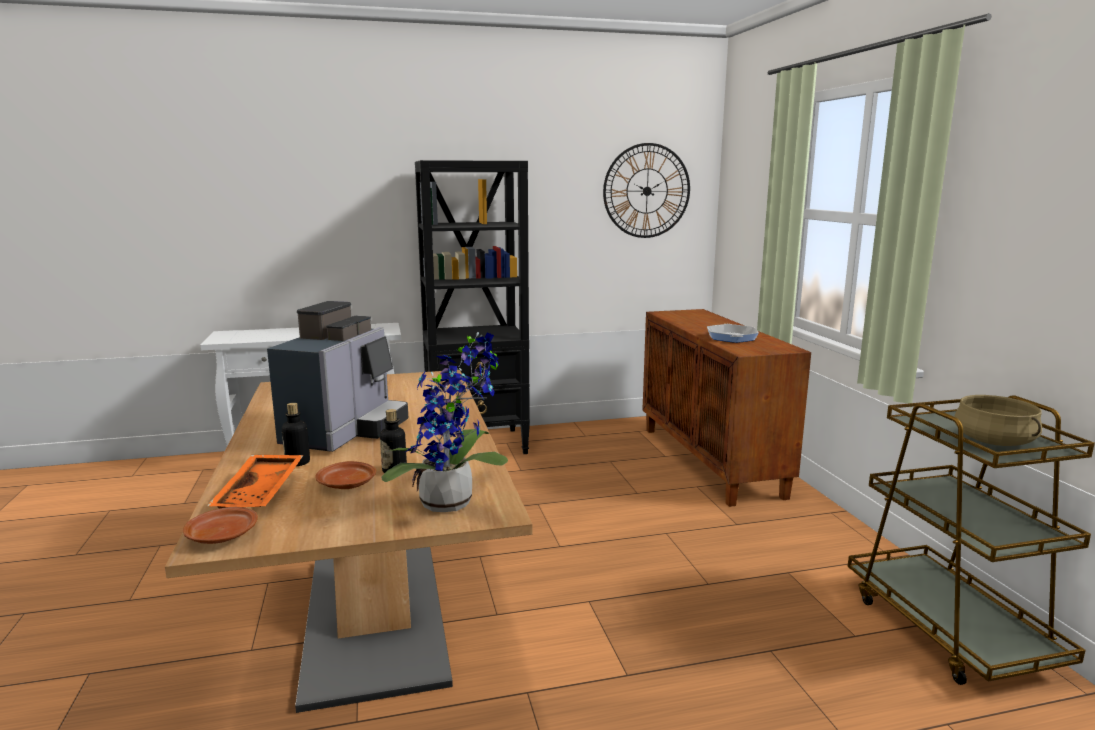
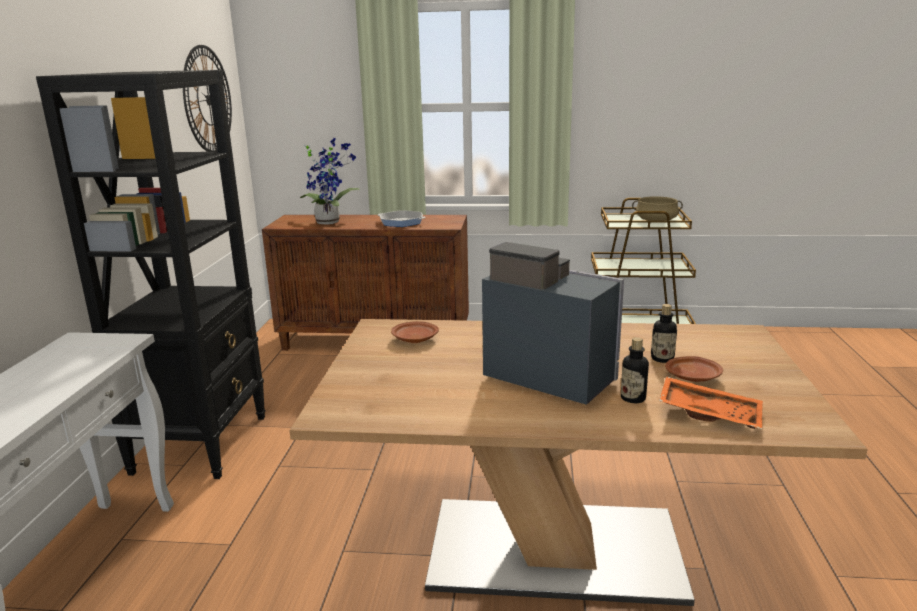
camera: 70 degrees left, 5 degrees up
(222, 536) = (805, 426): brown plate -> brown plate (414, 339)
(453, 504) = (733, 343): potted plant -> potted plant (330, 221)

